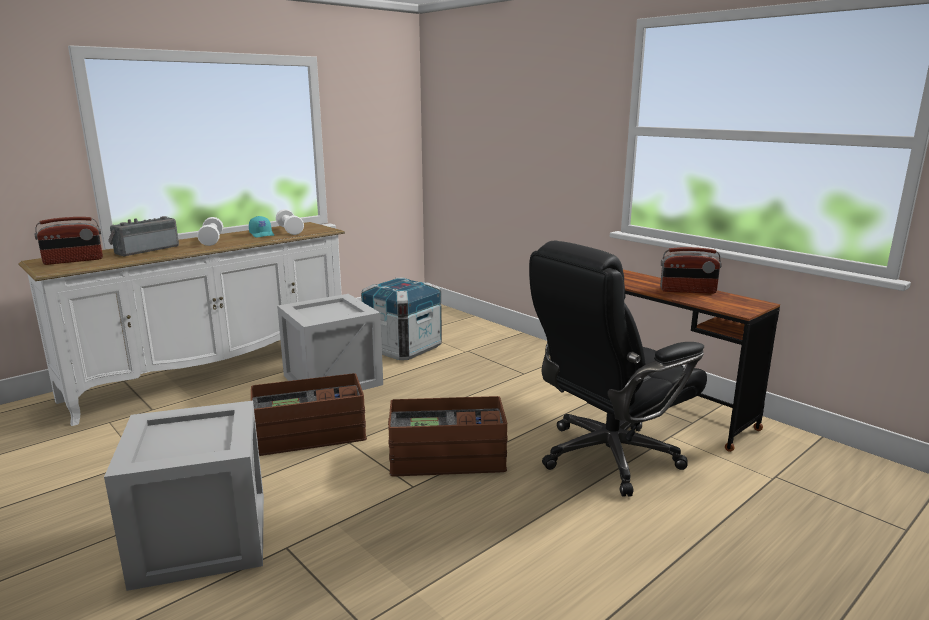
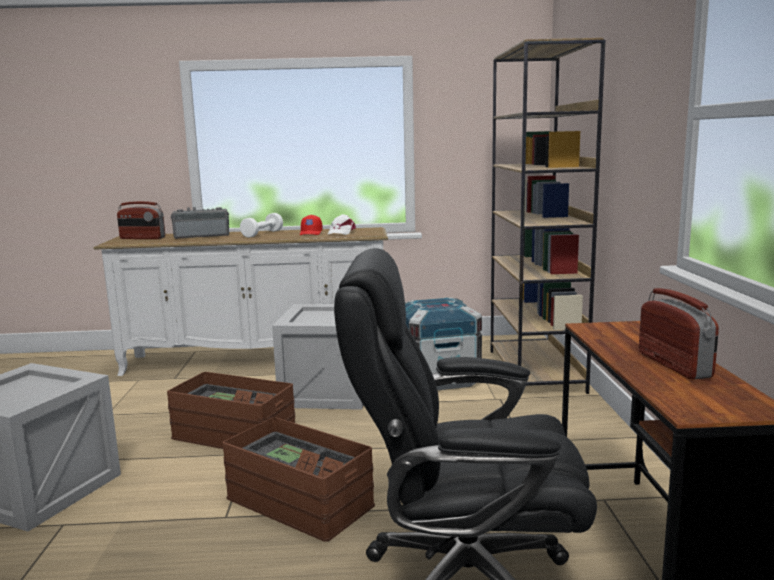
camera: 40 degrees right, 5 degrees down
(262, 234) = (311, 233): turquoise cap -> red cap
(290, 230) = (341, 232): white dumbbell -> white cap
(462, 326) = (536, 371): none -> brown bookcase
(687, 291) = (674, 365): radio -> radio turned 150 degrees counterclockwise

